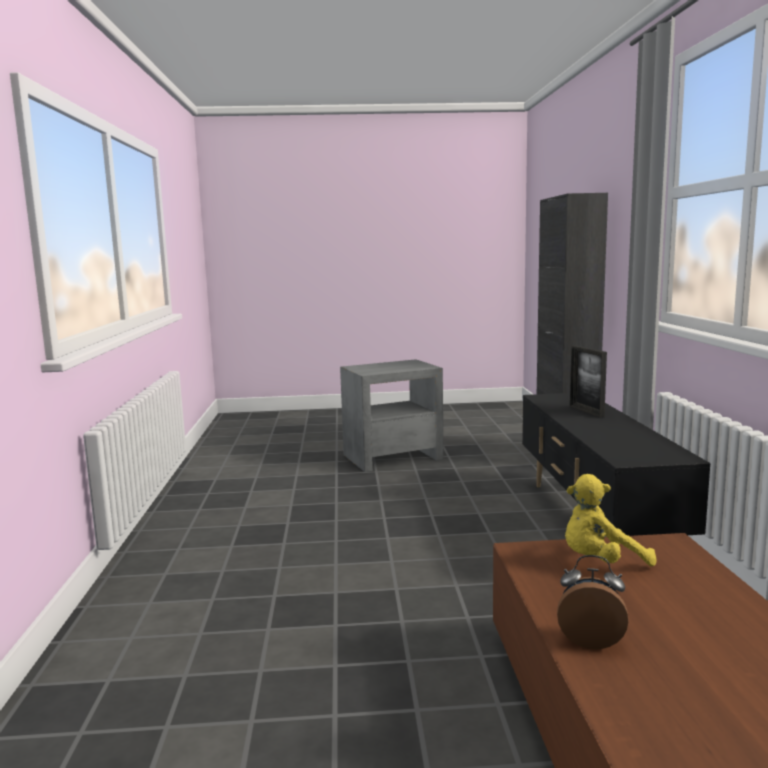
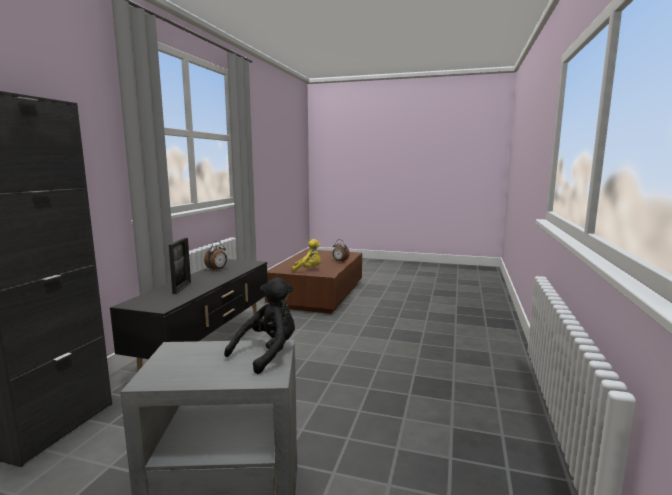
camera: 160 degrees left, 0 degrees up
(368, 370) = (268, 354): none -> black plush toy
(637, 437) = (217, 269): none -> alarm clock

